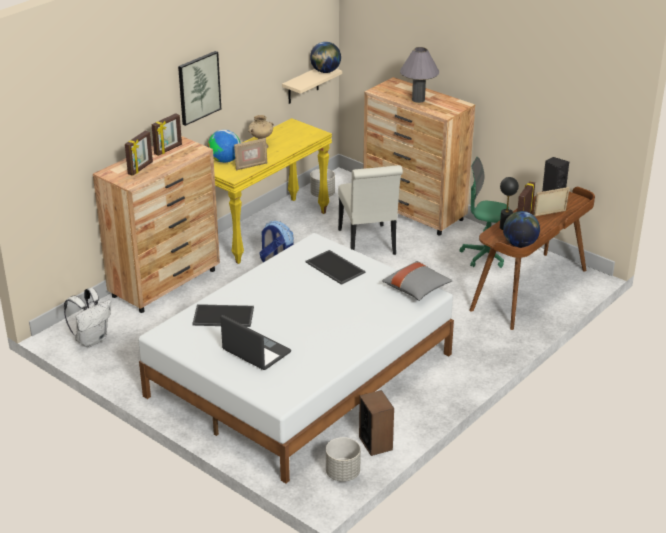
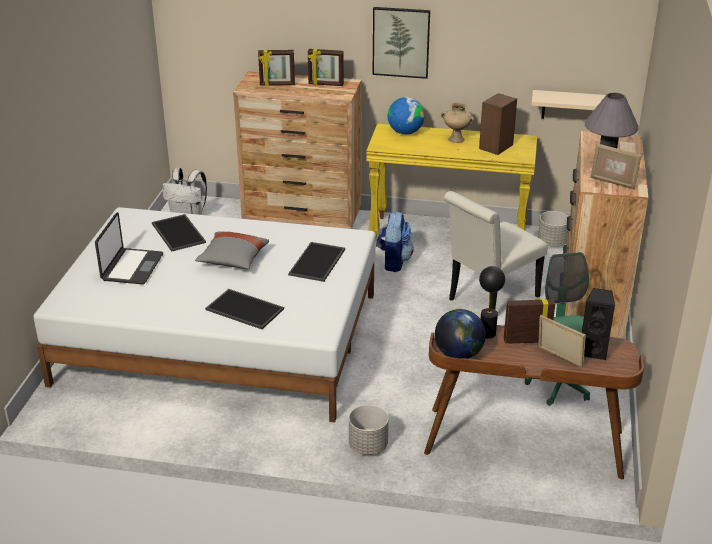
camera: 60 degrees right, 0 degrees up
(251, 166) = (410, 146): picture frame -> picture frame (613, 182)
(325, 71) = (594, 100): globe -> none
(343, 473) = (78, 415): grey planter -> grey planter (368, 446)
(371, 316) = (243, 310): none -> tray
(375, 443) = (139, 420): speaker -> speaker (496, 147)
(417, 289) = (321, 322): grey pillow -> grey pillow (233, 260)

